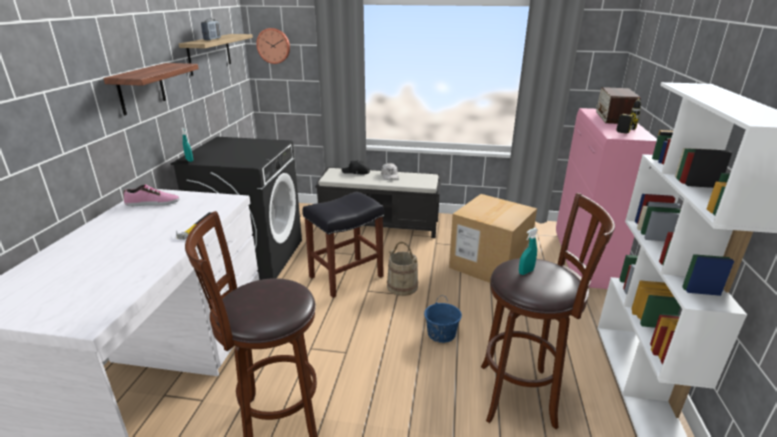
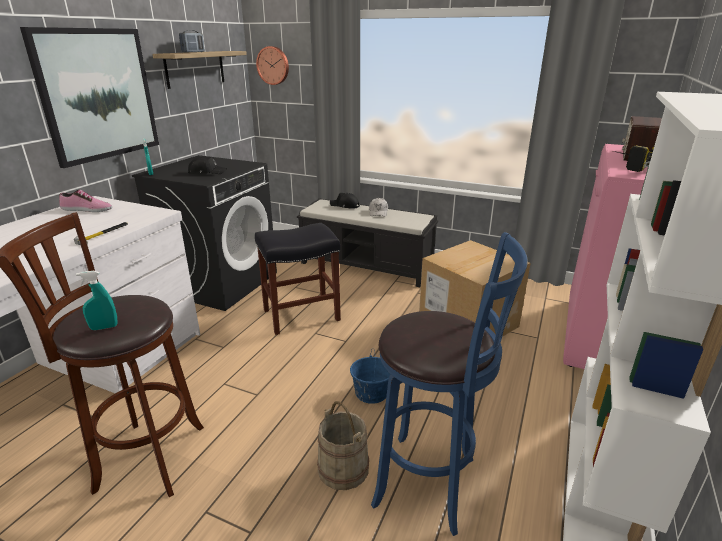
camera: 15 degrees right, 0 degrees up
(141, 88) = (98, 95): shelf -> picture
(244, 154) = (207, 172): none -> black cap
(402, 286) = (355, 334): beige bucket -> beige bucket (343, 468)
(522, 395) = (431, 483): brown stool -> blue stool
(526, 272) = (424, 327): turquoise spray bottle -> turquoise spray bottle (104, 327)

